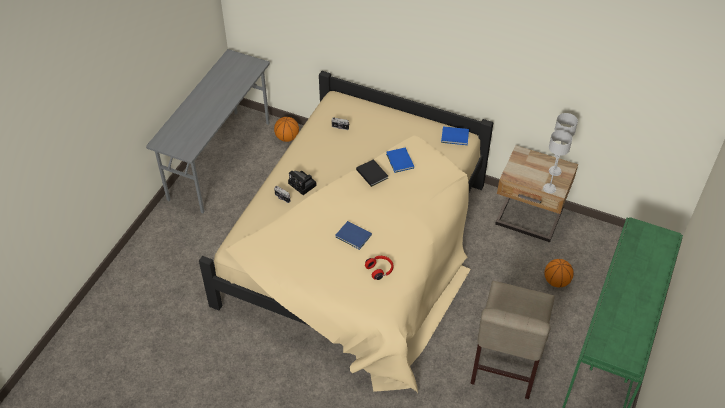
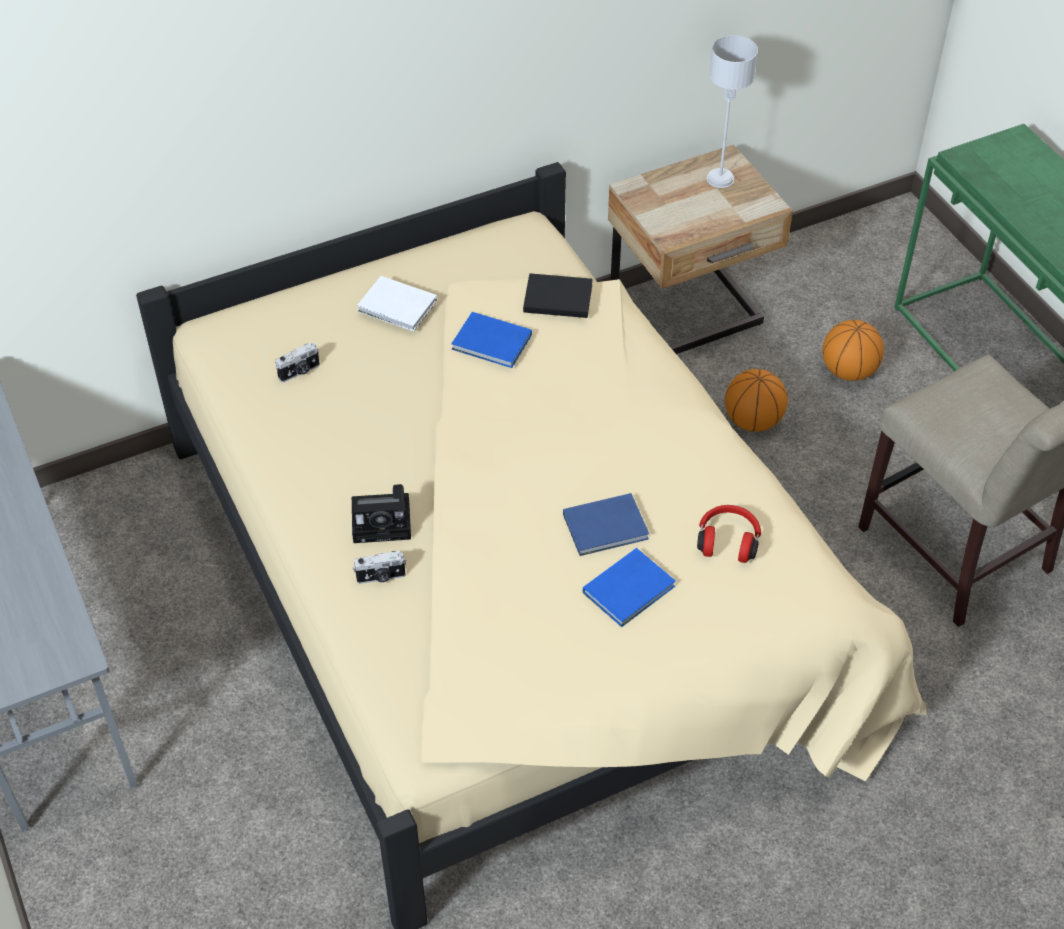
camera: 50 degrees left, 0 degrees up
(287, 138) = (110, 510): basketball -> basketball (753, 421)
(372, 173) = (477, 399): black book -> black book (556, 297)
(390, 130) = (398, 307): none -> white book
(455, 137) = (515, 237): blue book -> blue book (631, 589)
(549, 188) = (751, 210): grey table lamp -> none

